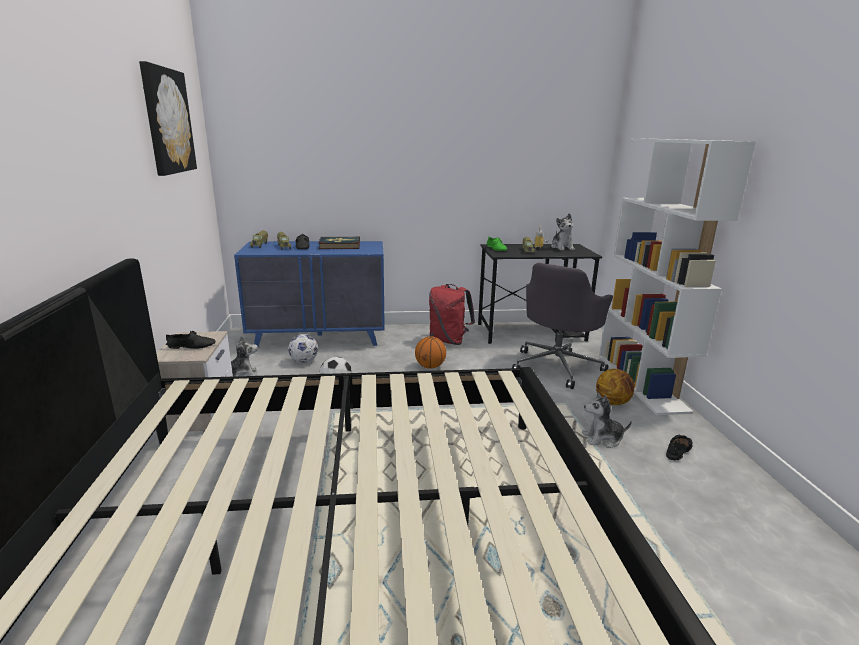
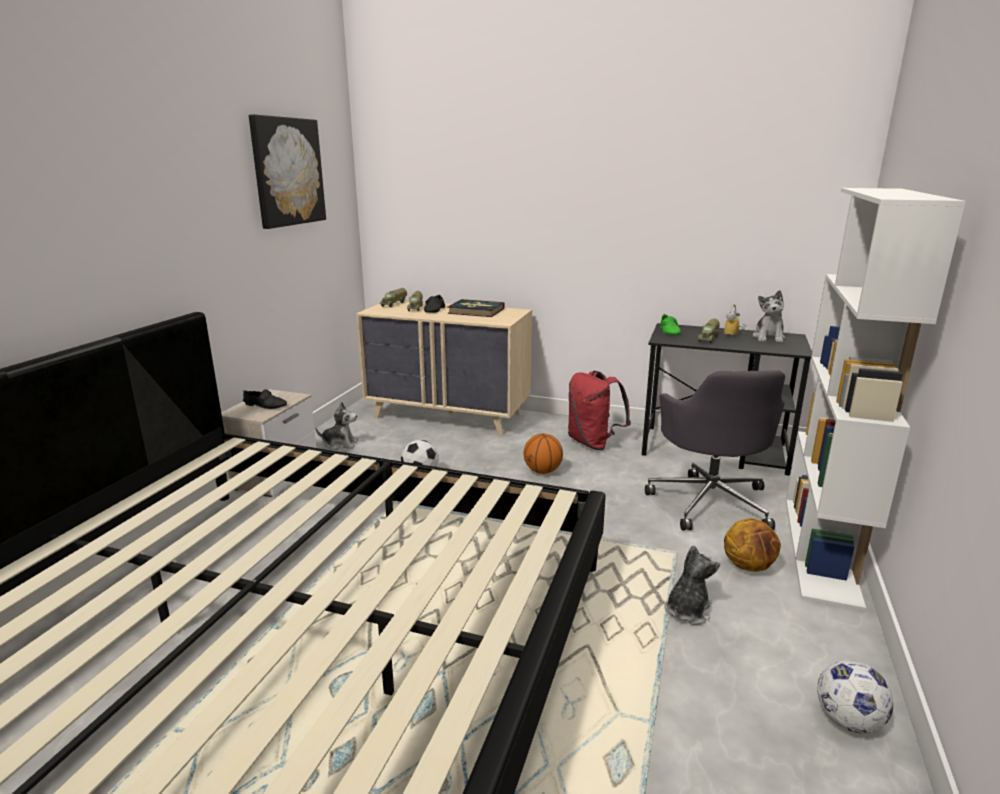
camera: 25 degrees right, 0 degrees up
(304, 361) = (411, 440): football -> football (848, 721)
(319, 337) = (449, 415): blue dresser -> beige dresser
(557, 366) = (710, 501): grey office chair -> grey office chair turned 60 degrees counterclockwise
(602, 439) = (687, 610): plush toy -> plush toy turned 105 degrees clockwise
(677, 450) = (788, 654): black shoe -> none

